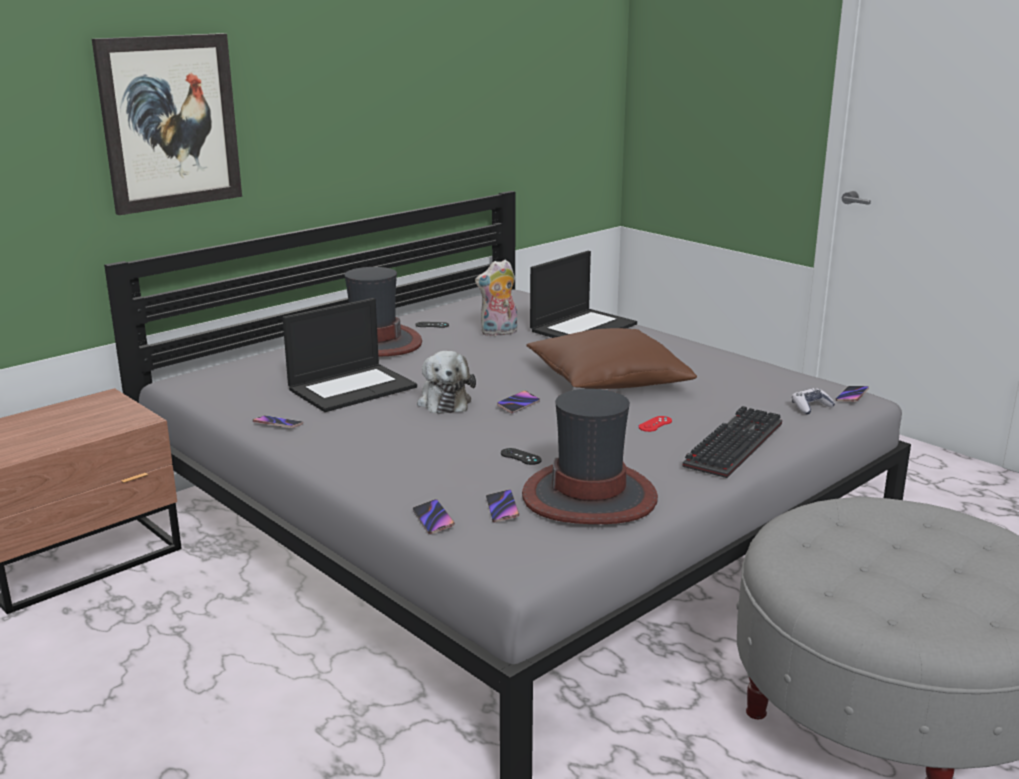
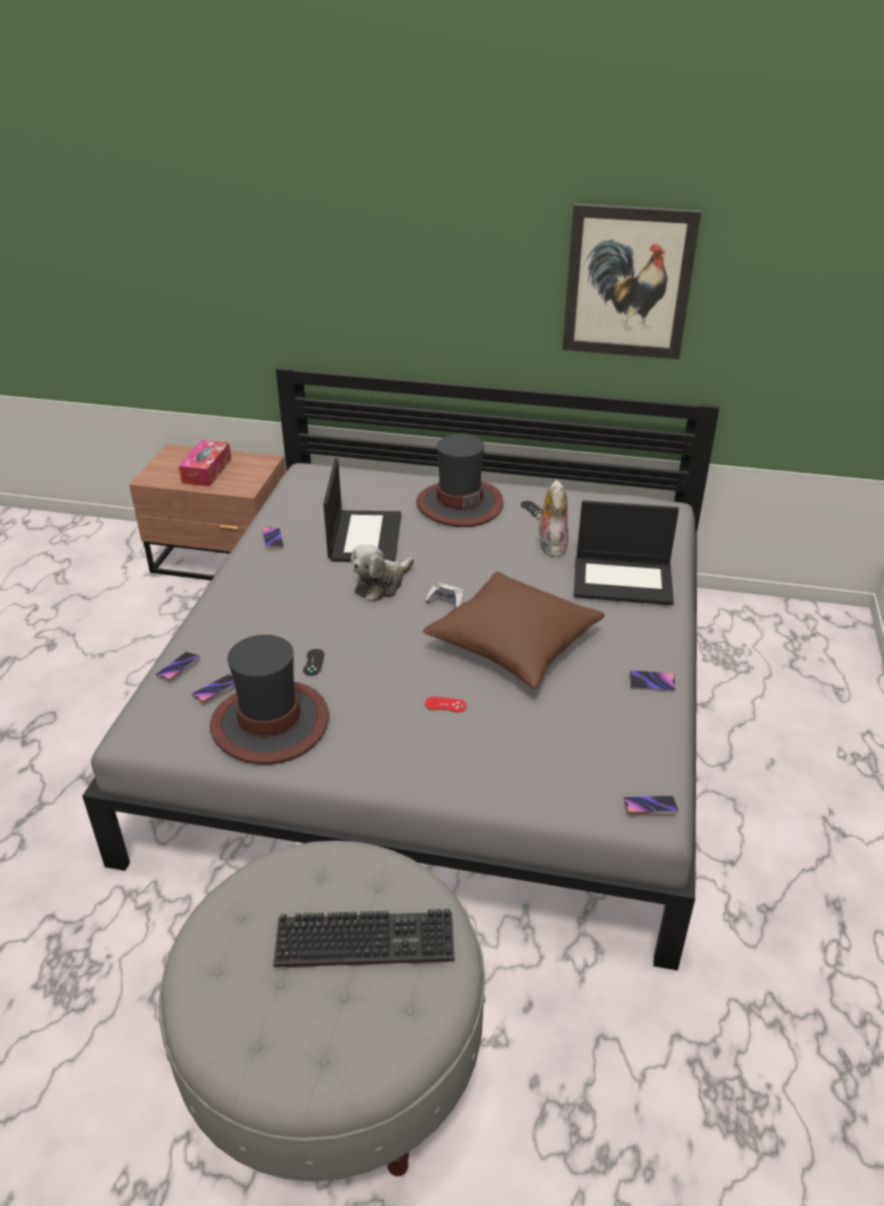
camera: 55 degrees right, 15 degrees up
(55, 428) = (207, 471): none -> tissue box
(170, 122) = (344, 268): picture -> picture (628, 282)
(353, 387) = (364, 536): laptop -> laptop turned 105 degrees counterclockwise
(499, 333) = (550, 546): plush toy -> plush toy turned 60 degrees clockwise
(518, 404) = (411, 620): phone -> phone (651, 683)
(732, 443) = (443, 763): keyboard -> keyboard (368, 937)
(811, 407) = (587, 787): game controller -> game controller (446, 601)

